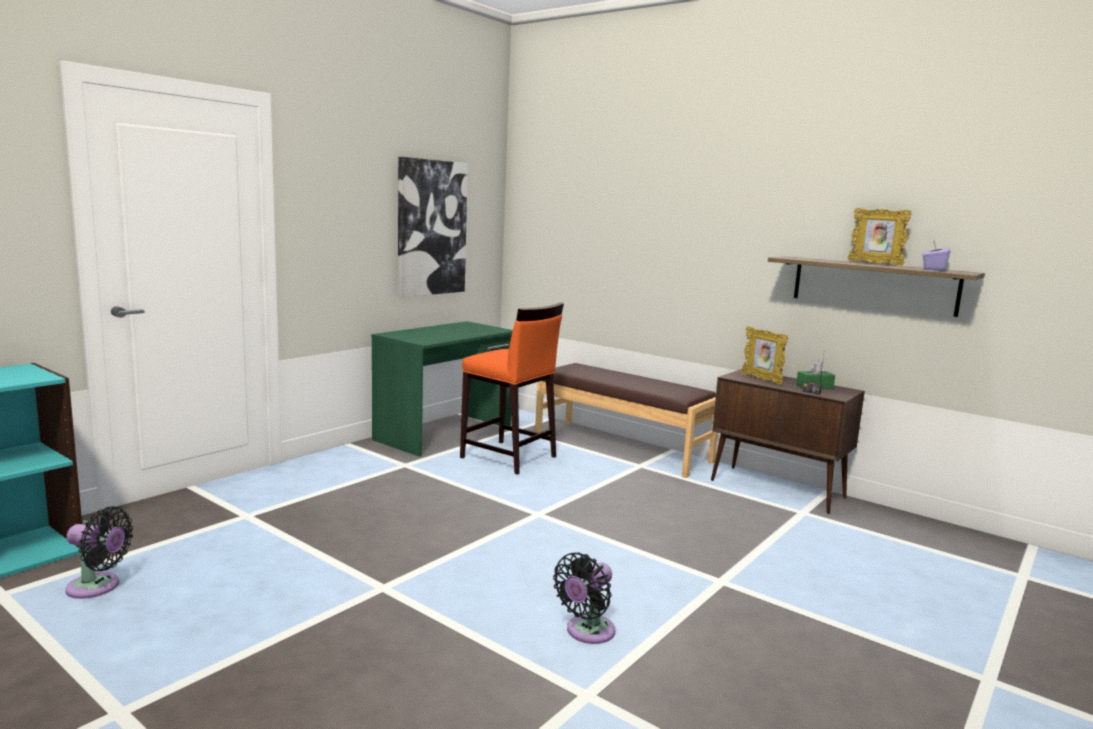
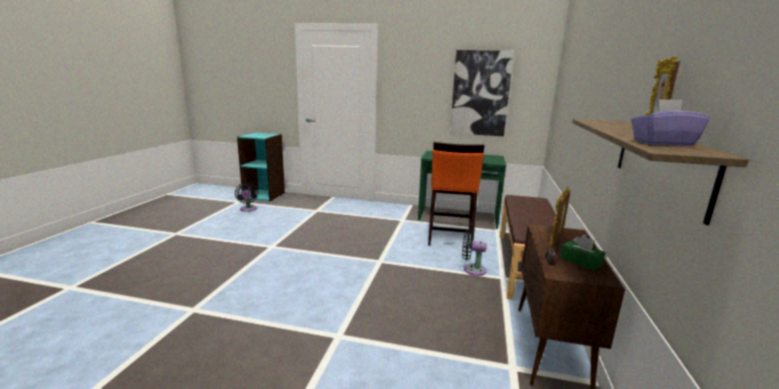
camera: 65 degrees right, 5 degrees up
(587, 632) = (251, 299): black fan -> black fan (472, 269)

